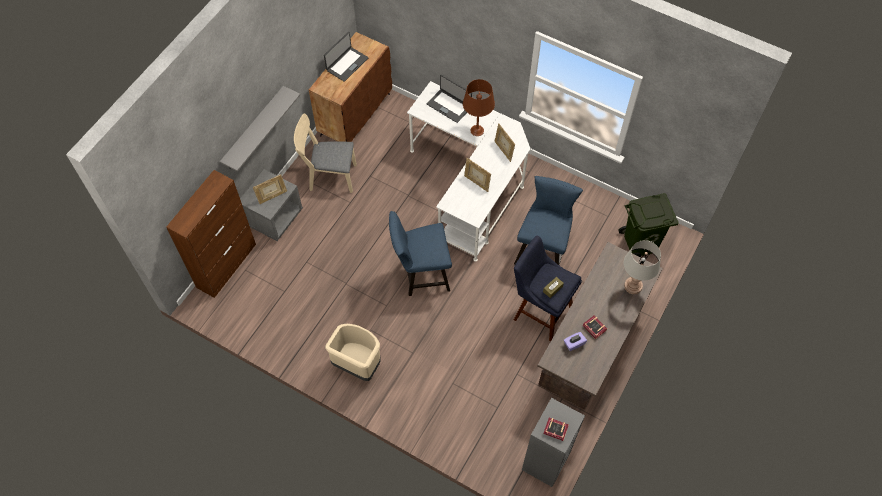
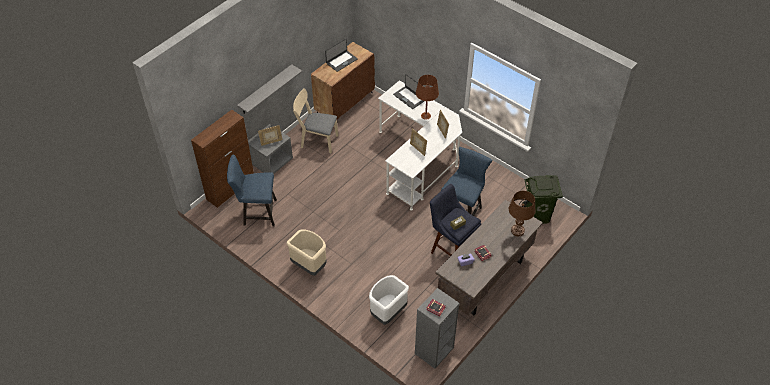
camera: 10 degrees right, 10 degrees down
(421, 275) = (369, 214): blue chair -> blue chair (257, 213)
(474, 416) = (387, 312): none -> white trash can
(633, 286) = (517, 231): grey table lamp -> brown table lamp

